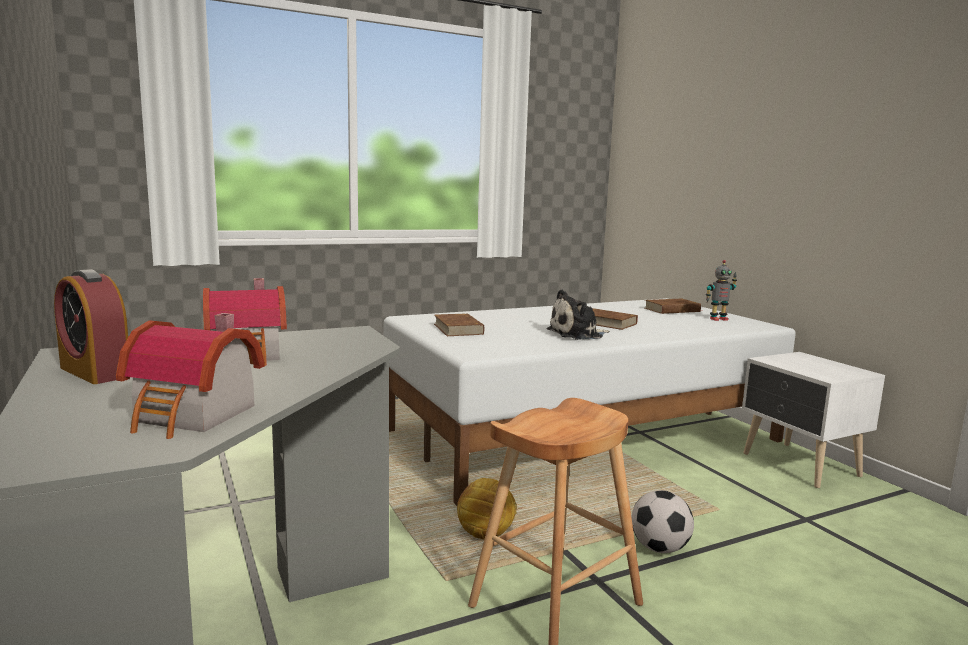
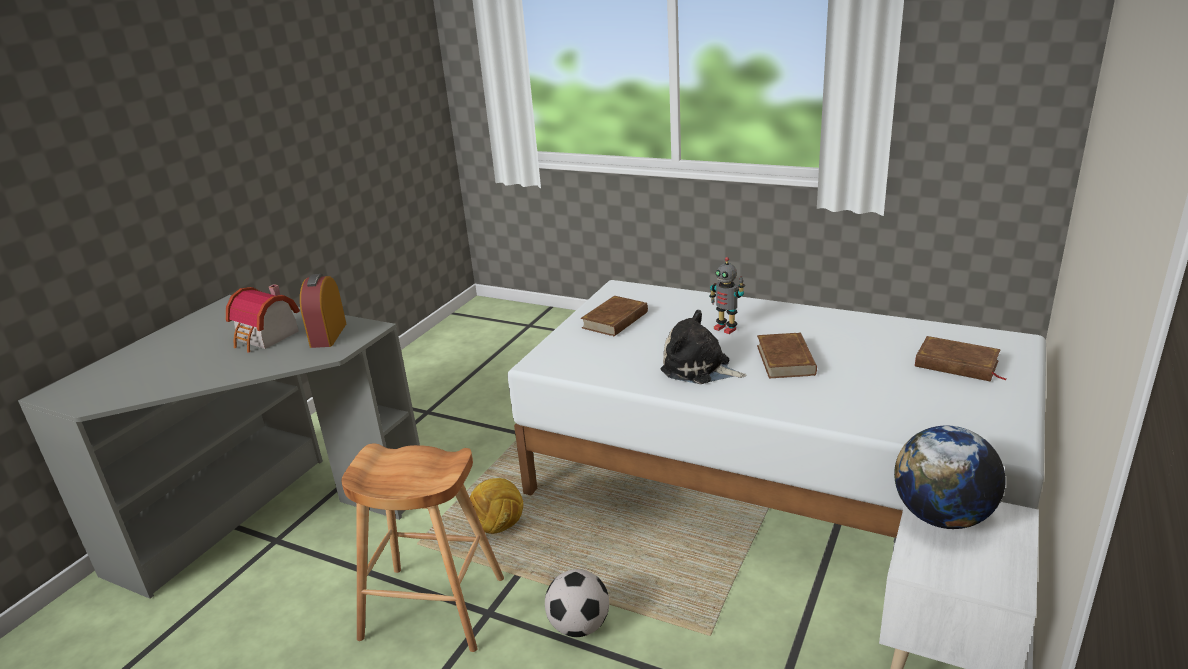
camera: 55 degrees right, 15 degrees up
(95, 372) = (194, 328): alarm clock -> alarm clock (328, 335)
(194, 416) = (138, 386): toy house -> none
(718, 319) = (968, 406): toy robot -> toy robot (726, 328)
(788, 362) = (942, 517): none -> globe

